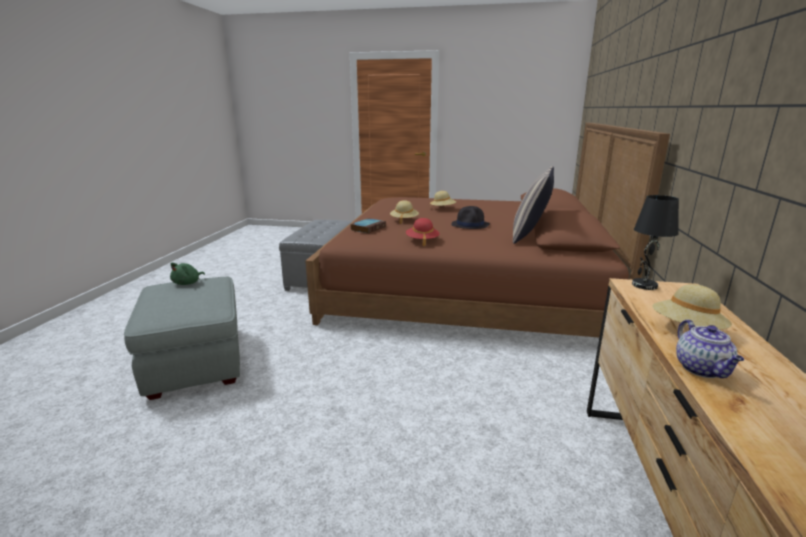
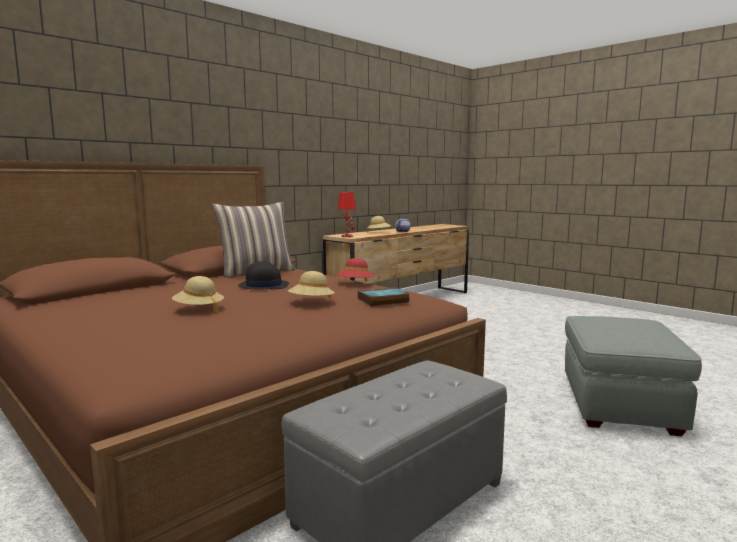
camera: 145 degrees left, 10 degrees down
(188, 283) = (634, 340): green plush toy -> none
(644, 285) = (347, 236): black table lamp -> red table lamp

